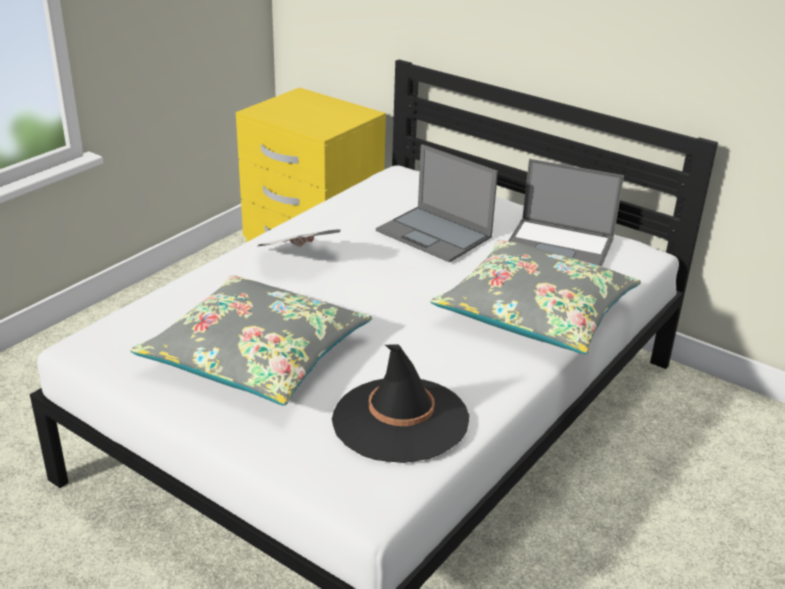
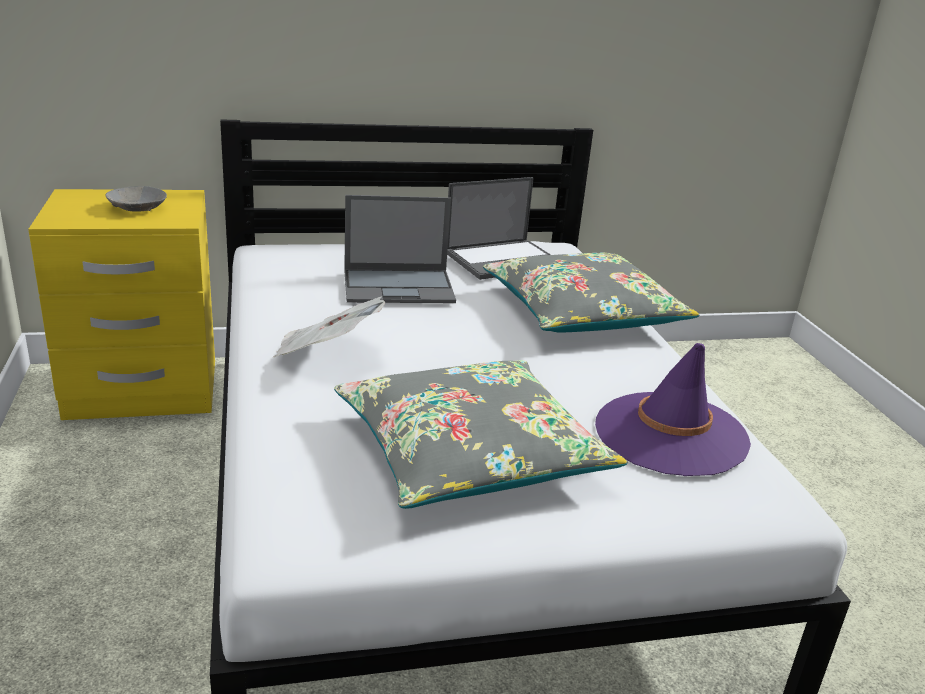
camera: 50 degrees left, 5 degrees down
(317, 115) = (137, 208): none -> grey bowl
(400, 420) = (670, 434): black hat -> purple hat

